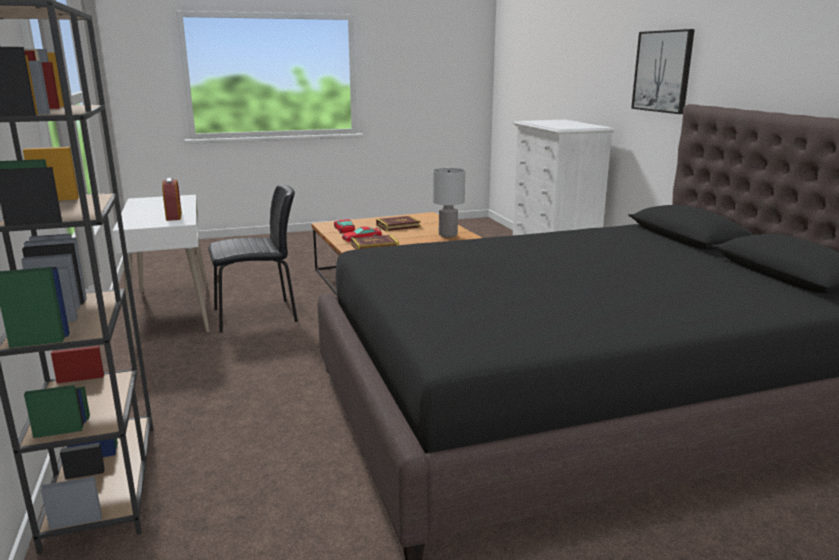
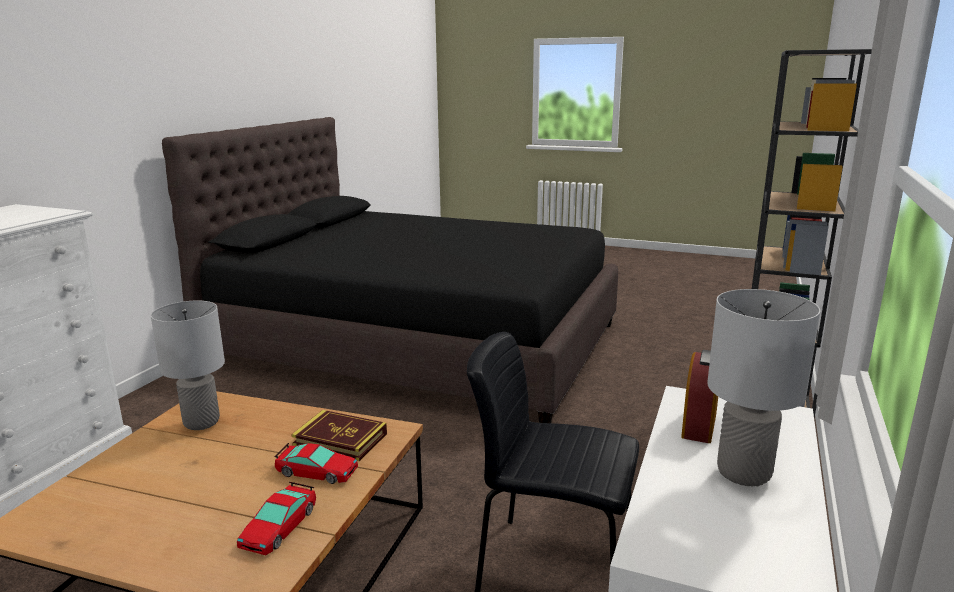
camera: 140 degrees left, 0 degrees up
(153, 210) = (743, 476): none -> grey table lamp
(398, 226) = (174, 496): book -> none
(663, 71) = (77, 109): picture -> none

